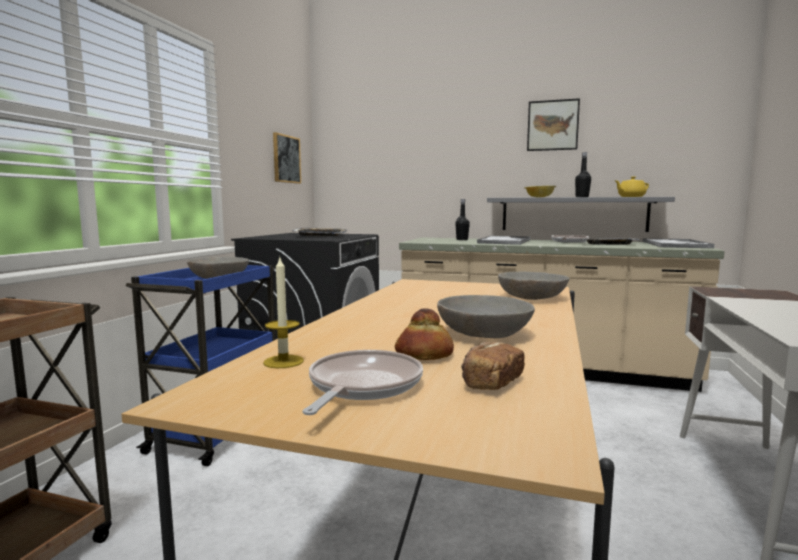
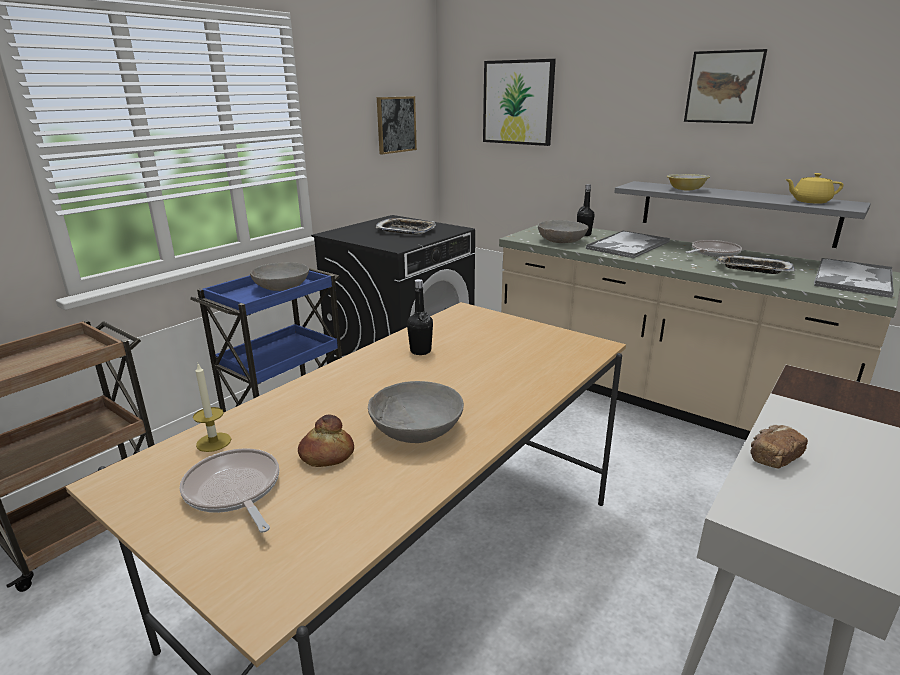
camera: 20 degrees right, 15 degrees up
(362, 386) = (234, 491): frying pan -> frying pan turned 75 degrees counterclockwise
(389, 144) = (518, 102): none -> picture
(490, 382) = (332, 510): bread -> bread (773, 457)
(532, 297) = (551, 364): grey bowl -> grey bowl (562, 241)
(582, 197) = (739, 196): black bottle -> black bottle (420, 351)

